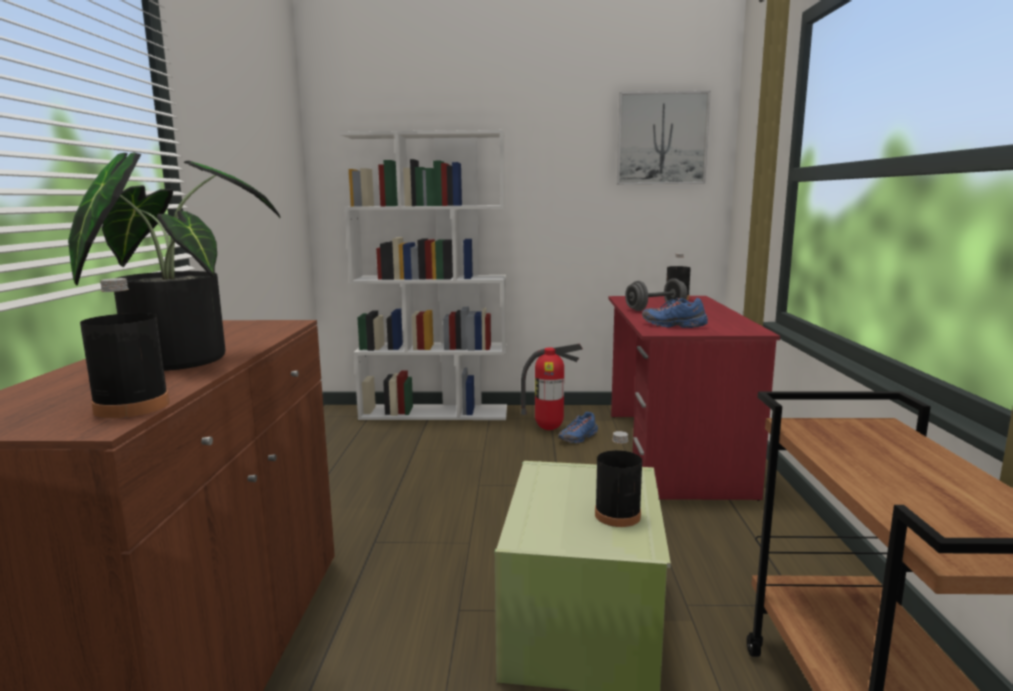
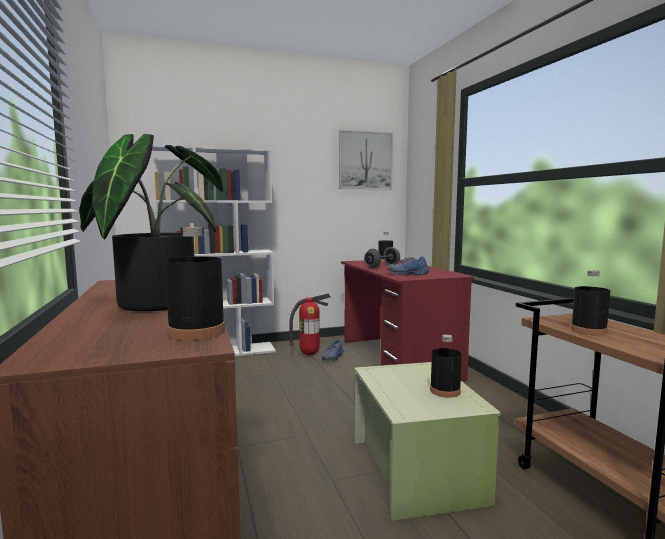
camera: 20 degrees left, 5 degrees down
(850, 454) = (588, 330): none -> black bottle

